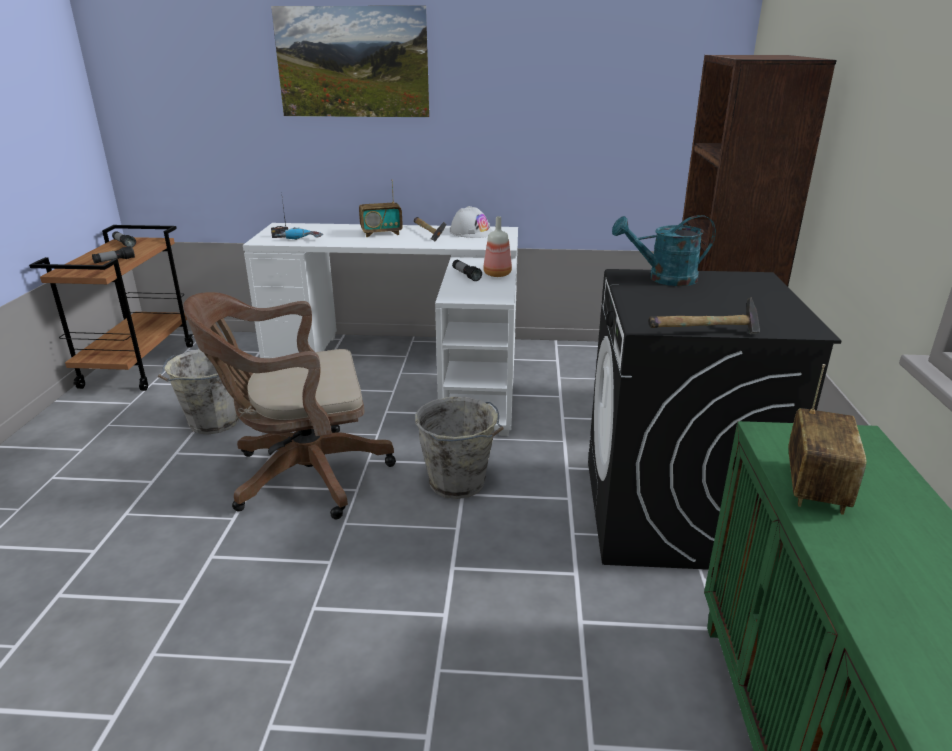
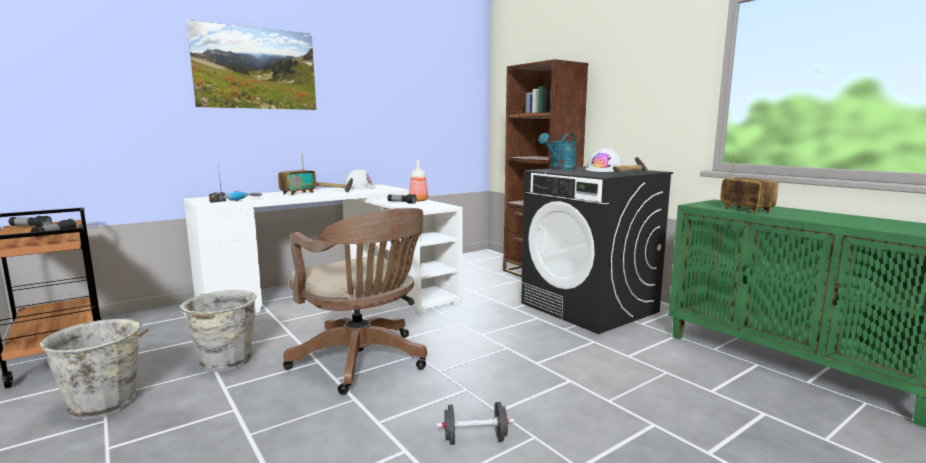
camera: 40 degrees left, 15 degrees down
(245, 627) = (475, 439): none -> black dumbbell
(301, 475) = (363, 362): brown office chair -> brown office chair turned 75 degrees counterclockwise
(459, 483) = (472, 331): grey bucket -> grey bucket (106, 405)
(726, 301) = (604, 170): none -> white hard hat

